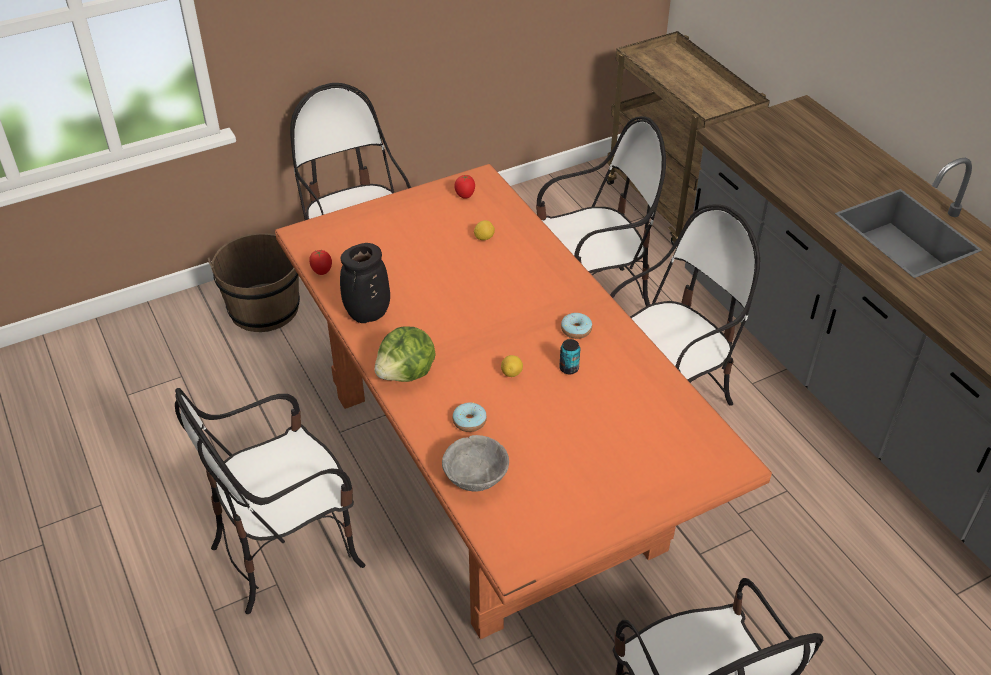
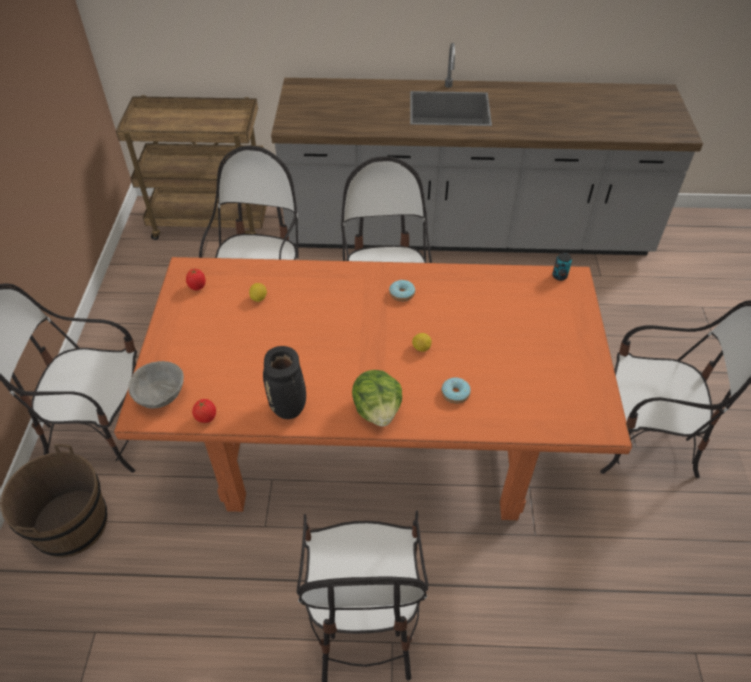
camera: 60 degrees left, 5 degrees up
(476, 479) = (516, 414): grey bowl -> grey bowl (161, 396)
(569, 368) = (437, 315): can -> can (559, 276)

